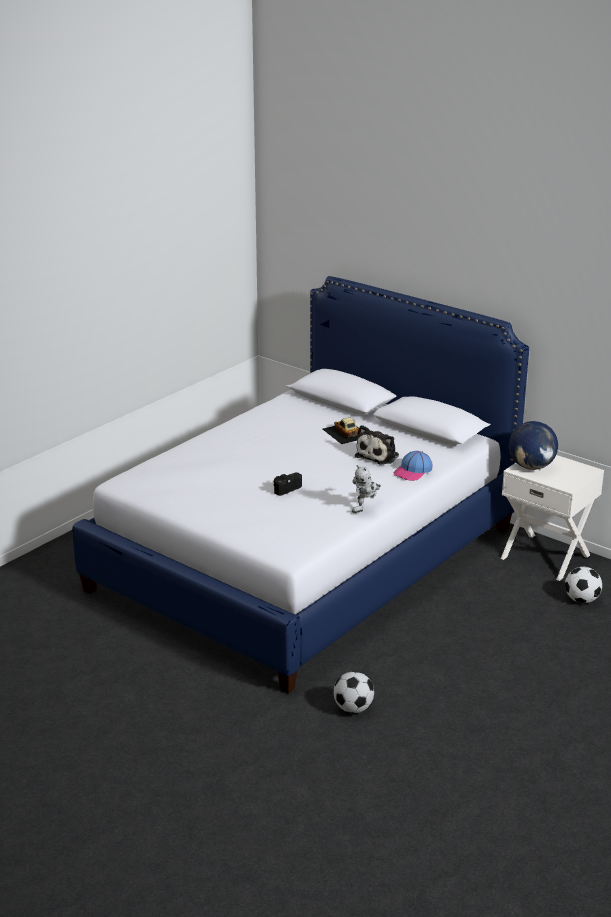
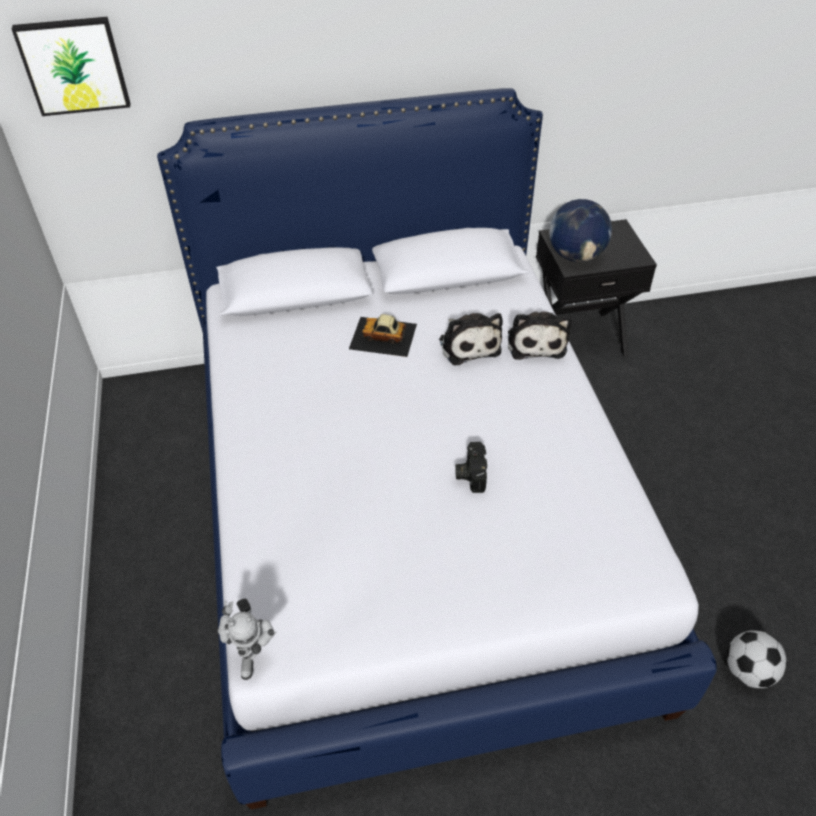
camera: 50 degrees left, 20 degrees up
(293, 227) = (74, 65): none -> picture
(366, 509) = (593, 433): toy robot -> toy robot (252, 651)
(413, 471) = (536, 342): cap -> plush toy
(546, 556) = (578, 337): white nightstand -> black nightstand
(581, 600) = (672, 364): football -> none

